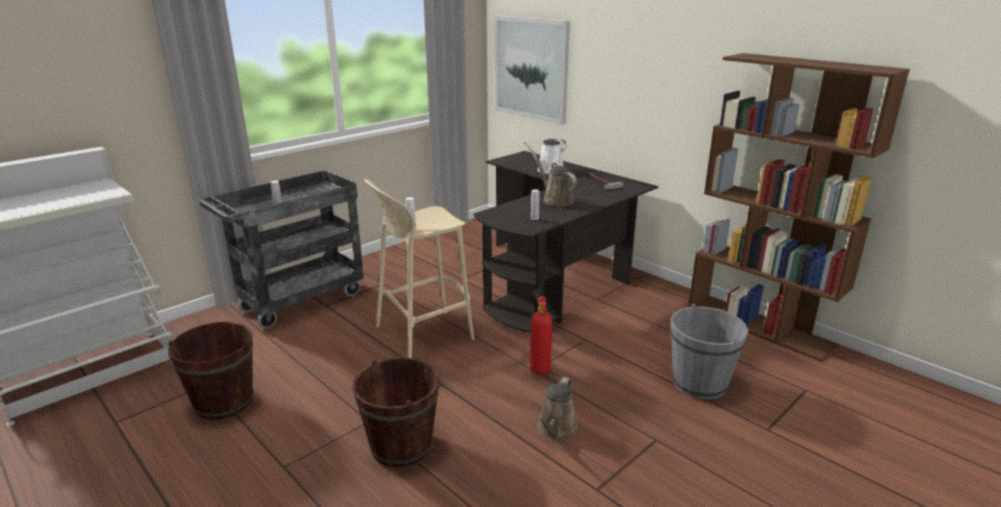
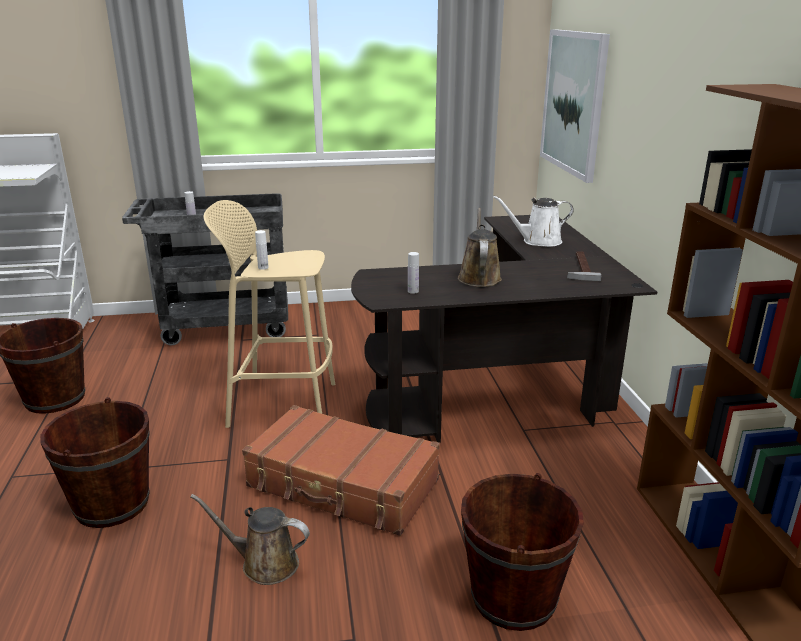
camera: 35 degrees right, 0 degrees up
(539, 368) = (342, 485): fire extinguisher -> brown suitcase
(556, 429) = (264, 563): brown watering can -> brown watering can turned 45 degrees clockwise
(699, 383) = (513, 597): grey bucket -> brown bucket

